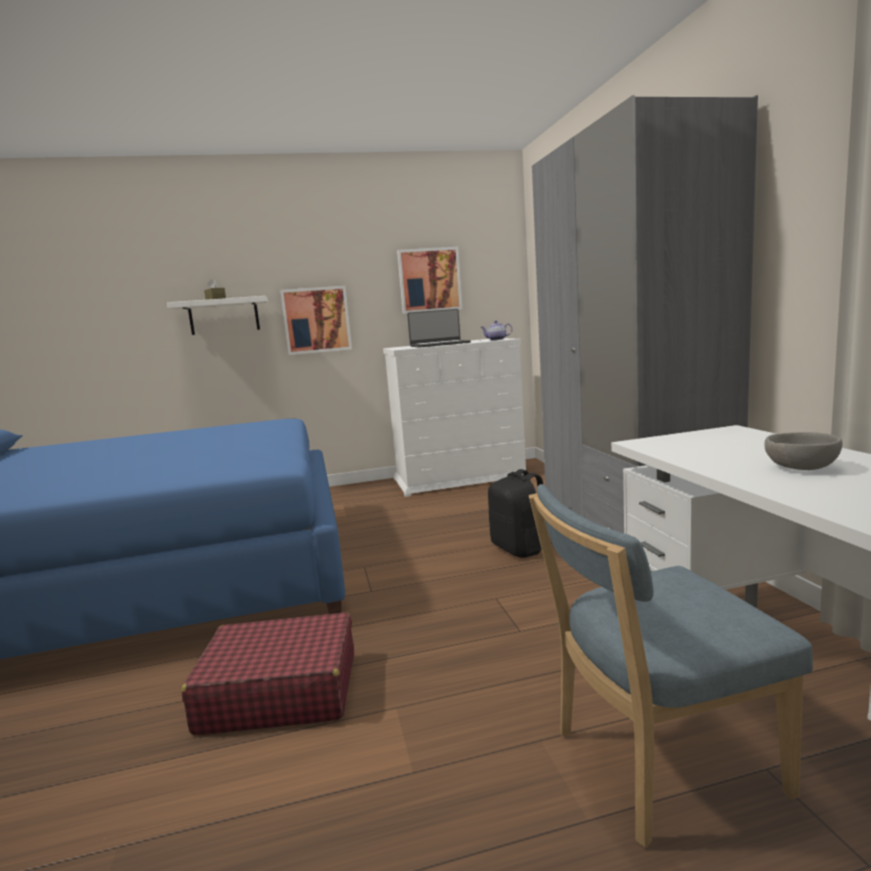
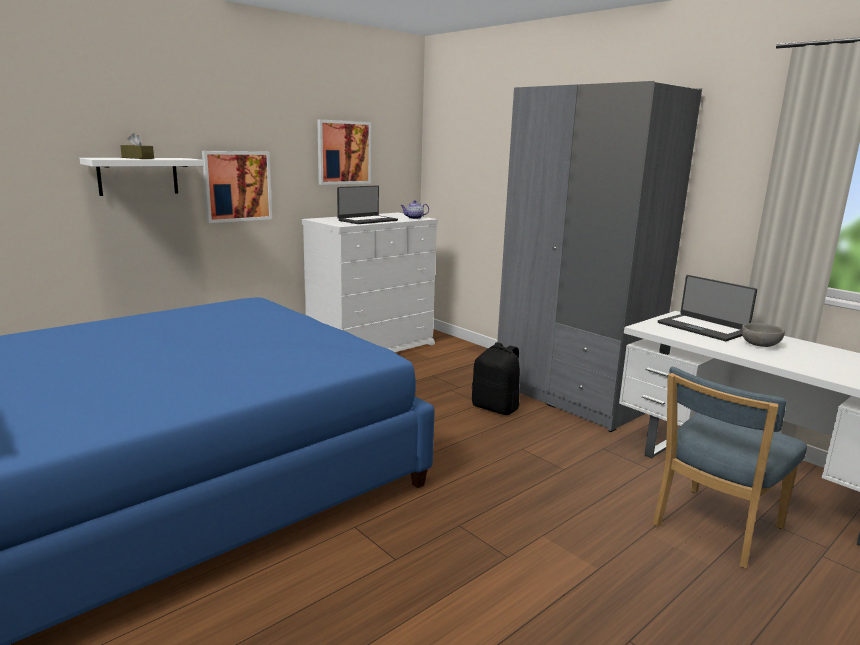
camera: 30 degrees left, 5 degrees up
(279, 692) = (445, 545): red suitcase -> none
(737, 445) = (702, 328): none -> laptop

